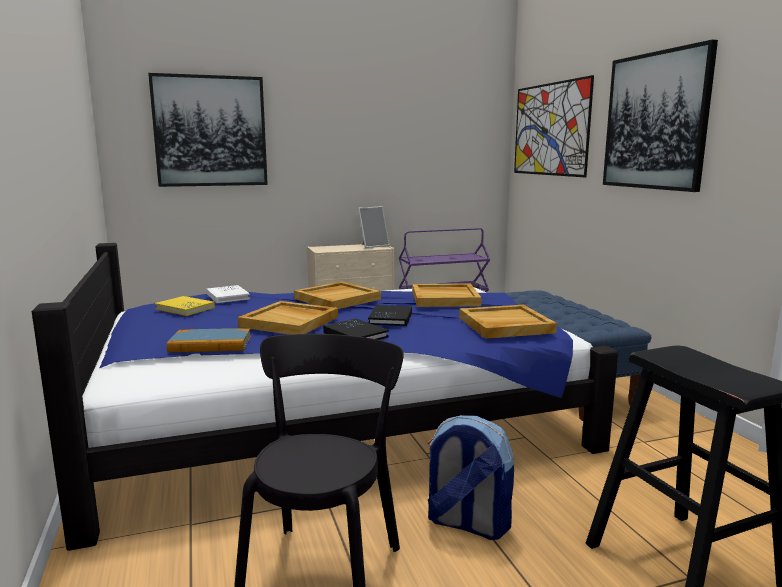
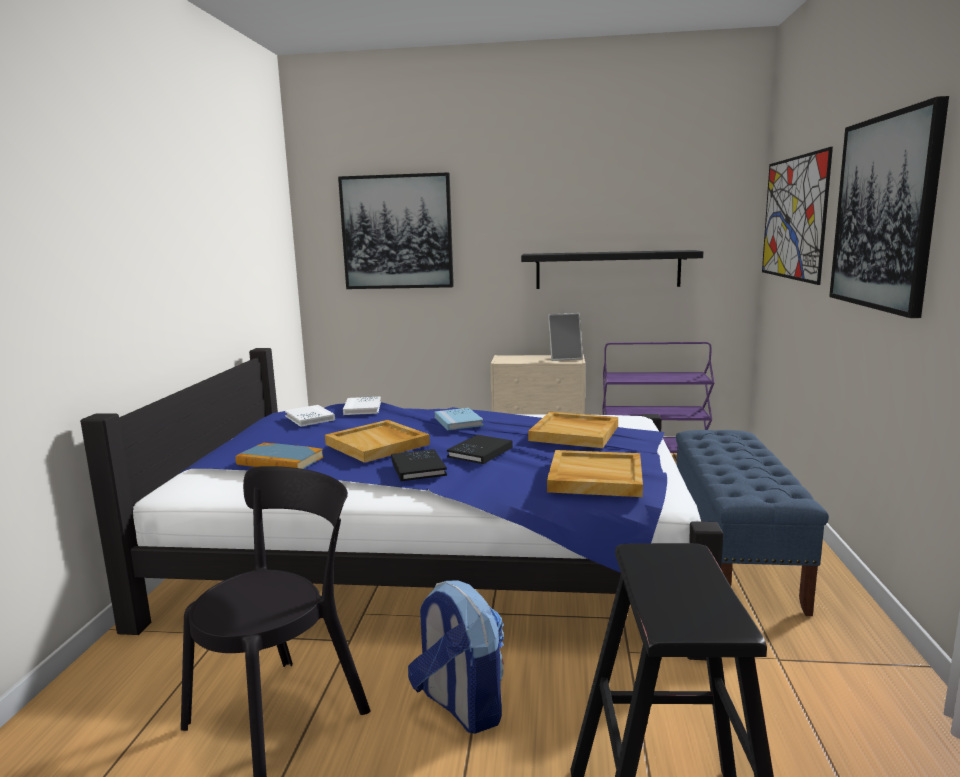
camera: 25 degrees right, 0 degrees up
(185, 308) = (309, 418): yellow book -> white book
(337, 299) = (458, 421): beige tray -> blue book
(400, 170) = (607, 269): none -> black shelf

